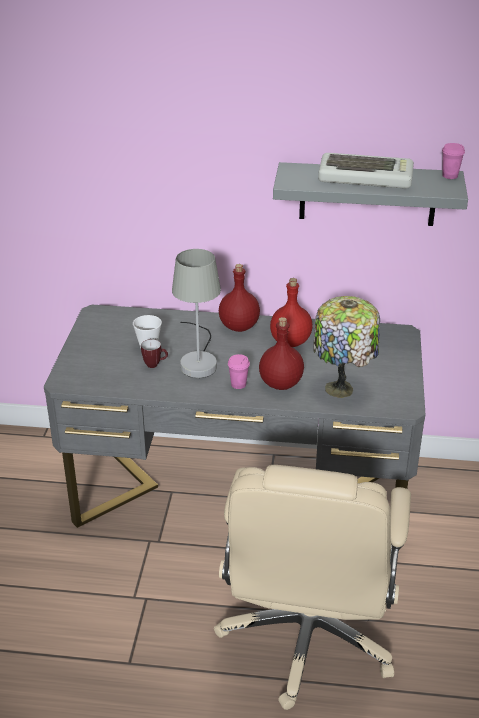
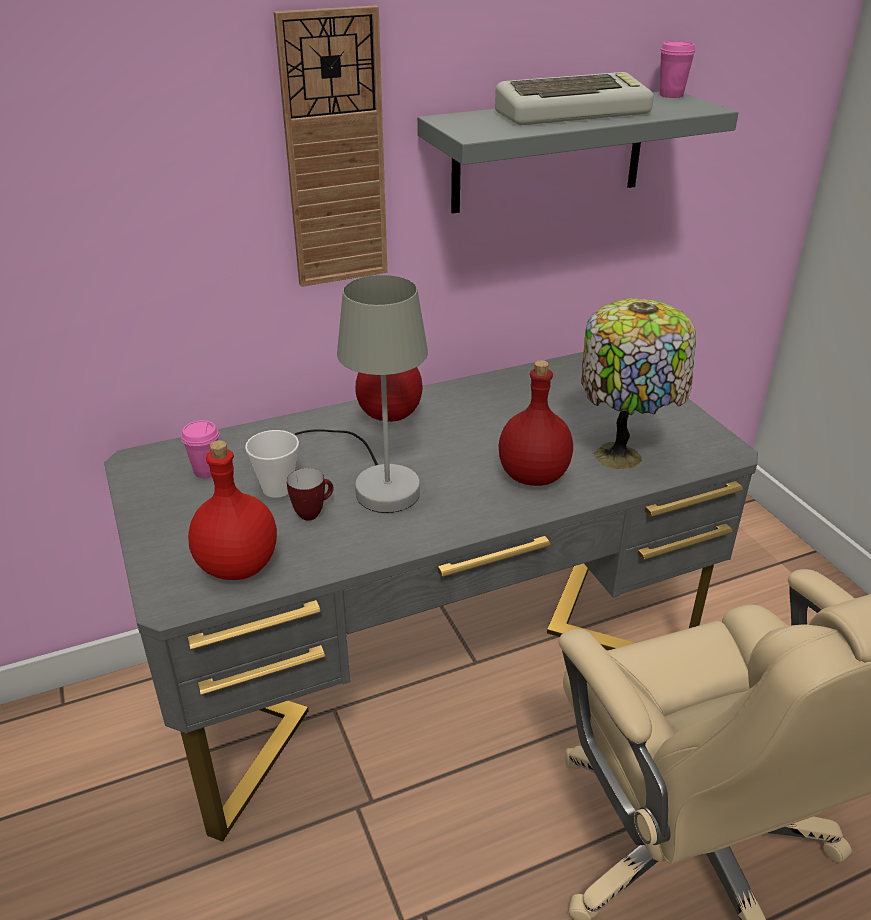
camera: 30 degrees left, 0 degrees up
(228, 174) = (334, 154): none -> wall clock
(238, 384) = (474, 498): pink cup -> pink cup (206, 471)
(291, 341) = (484, 412): red bottle -> red bottle (239, 565)

